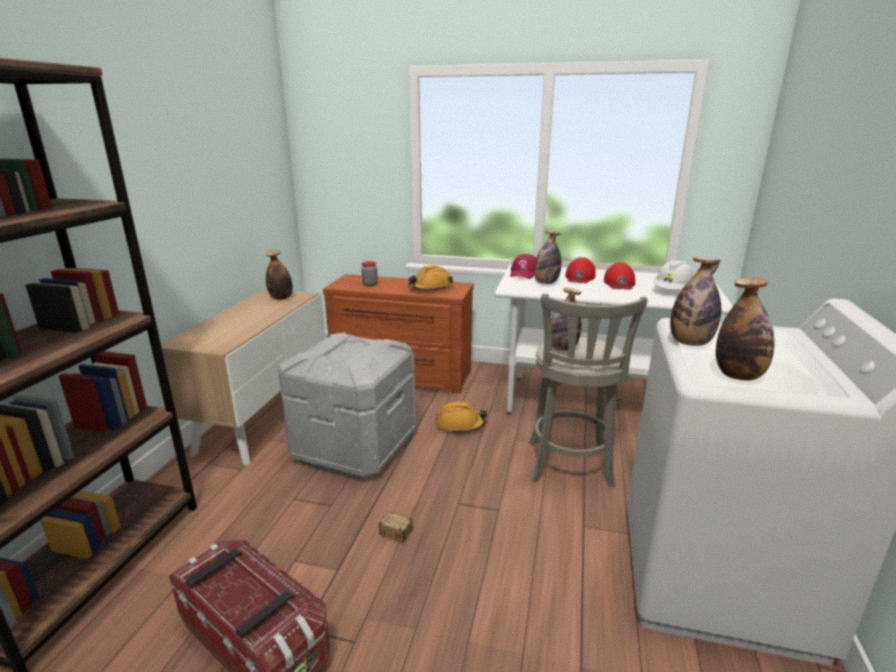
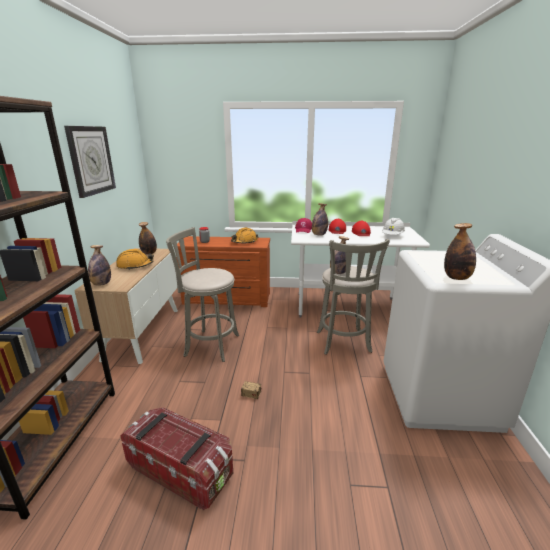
camera: 10 degrees left, 0 degrees up
(196, 155) = (91, 160): none -> wall clock
(354, 446) = (209, 345): grey storage box -> grey stool
(459, 425) = (272, 325): orange hard hat -> orange hard hat (135, 266)
(690, 343) = (423, 262): bottle -> bottle (101, 284)

